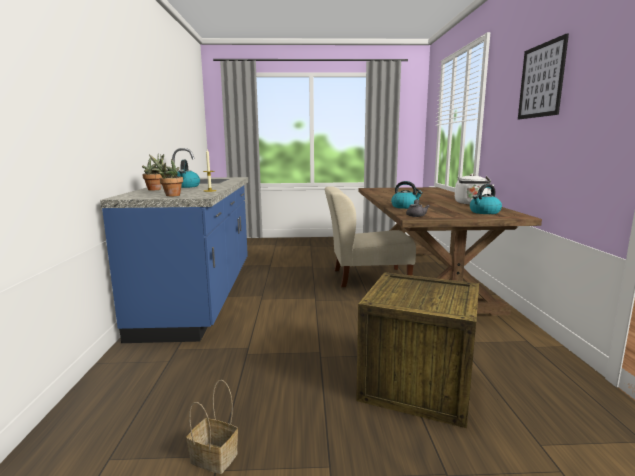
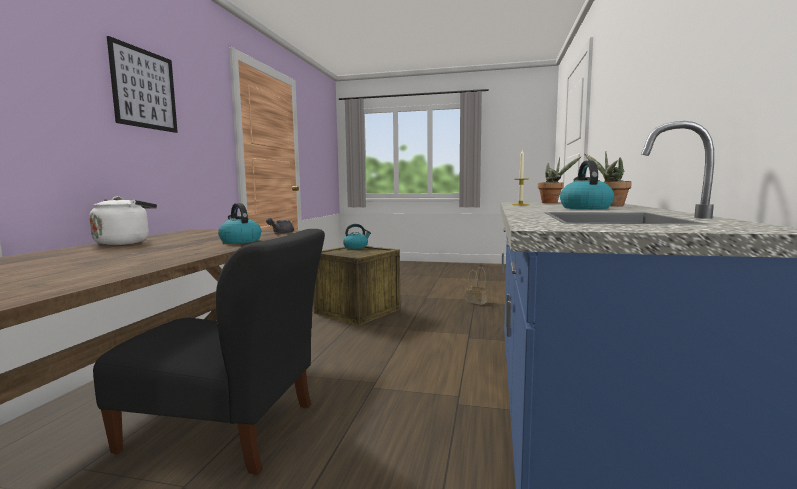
camera: 165 degrees left, 5 degrees down
(366, 277) = (227, 429): beige chair -> black chair
(484, 212) = (198, 233): kettle -> kettle (356, 247)

